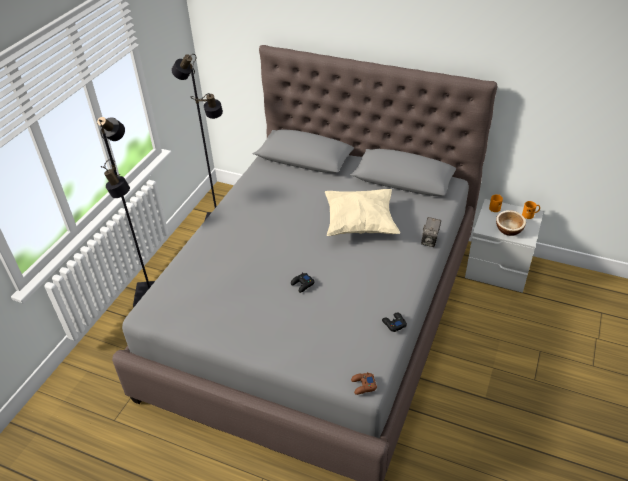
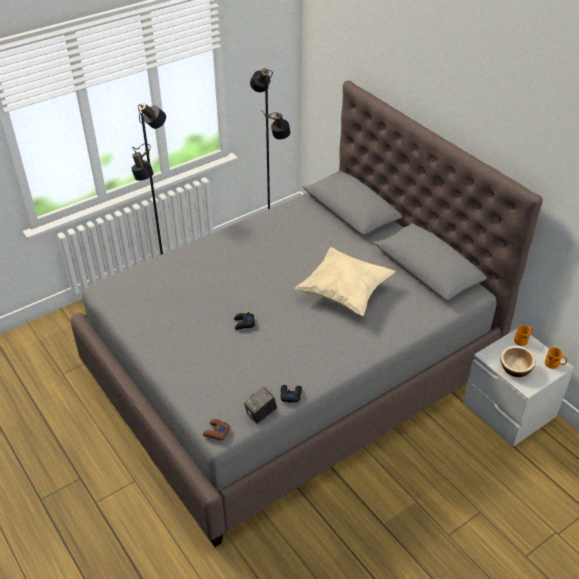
camera: 30 degrees right, 0 degrees up
(430, 240) = (396, 337): camera -> camera (261, 414)

